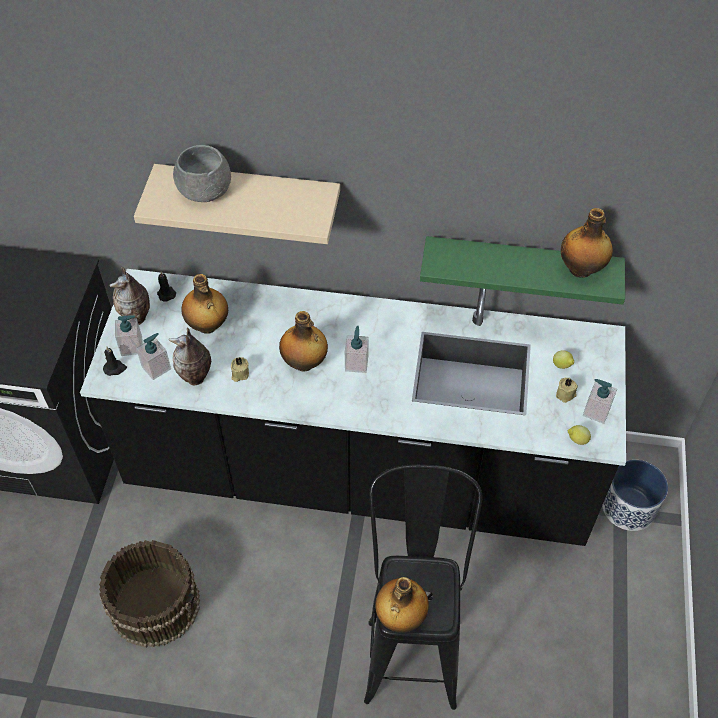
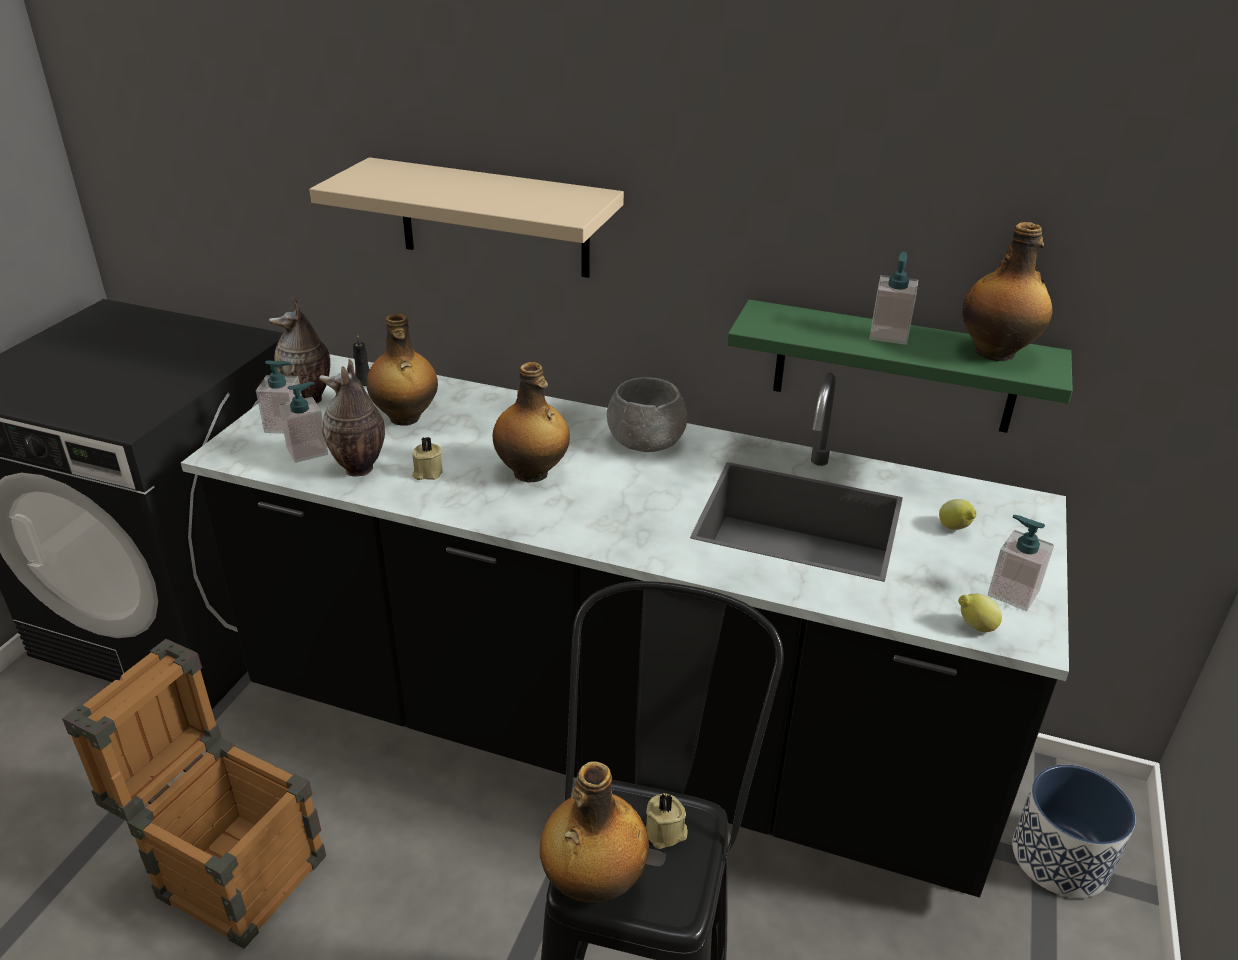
camera: 10 degrees right, 20 degrees down
(115, 368) = (247, 444): black candle -> none
(155, 603) = (228, 867): brown bucket -> crate
(204, 190) = (424, 178): grey bowl -> grey bowl (645, 440)
(356, 363) = (613, 483): soap dispenser -> soap dispenser (889, 334)
(566, 394) = (958, 564): beige candle -> beige candle (666, 833)

